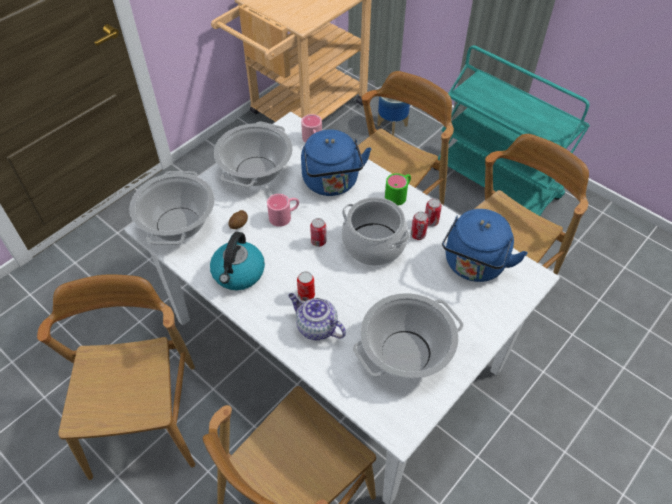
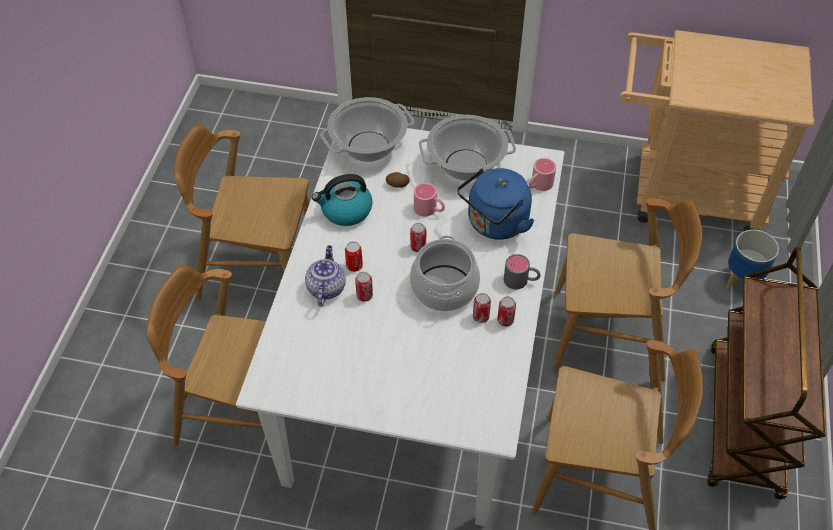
camera: 60 degrees right, 0 degrees up
(145, 419) = (258, 268): brown chair -> brown chair turned 135 degrees counterclockwise
(345, 302) = (364, 296): none -> can
(399, 194) = (521, 281): green mug -> grey mug
(406, 352) = (341, 362): cooking pot -> none
(474, 265) = (475, 377): blue kettle -> none
(496, 183) = (744, 422): turquoise cart -> brown cart

